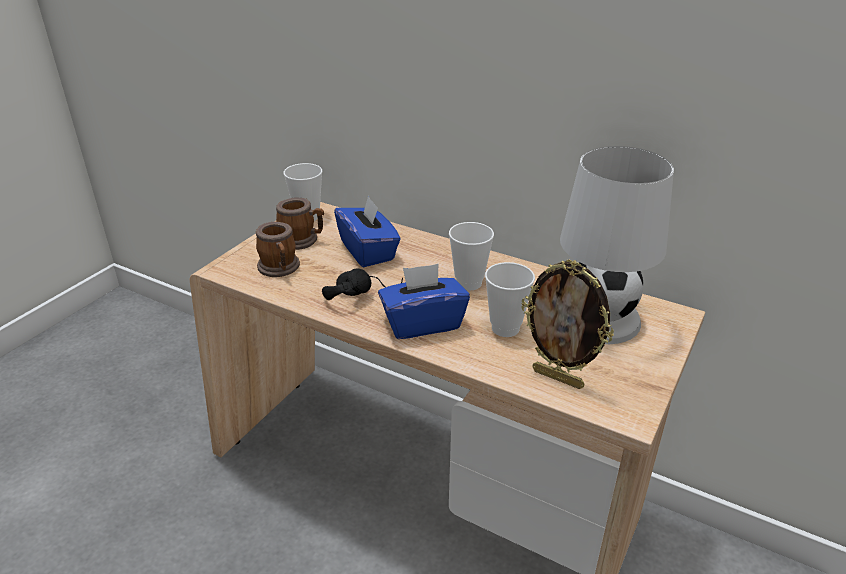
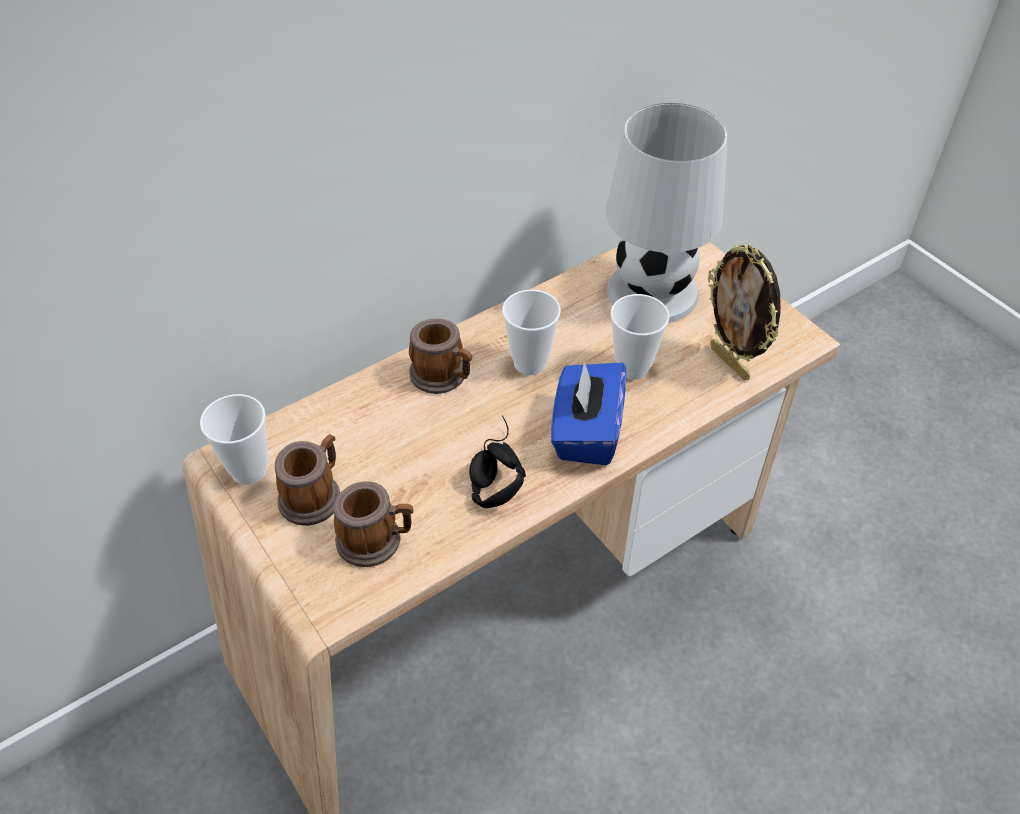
camera: 65 degrees left, 15 degrees up
(368, 251) = (395, 431): blue tissue box -> none
(427, 254) = (443, 376): none -> mug
(558, 378) = (731, 362): picture frame -> picture frame turned 90 degrees clockwise

